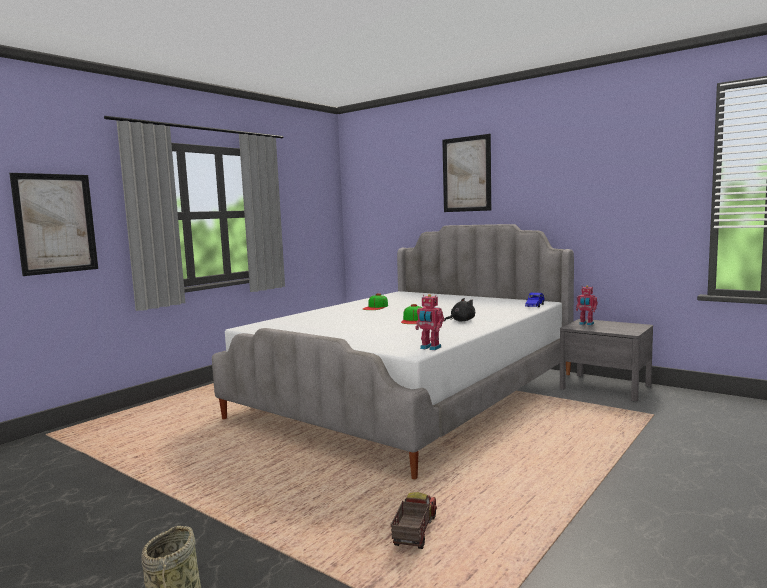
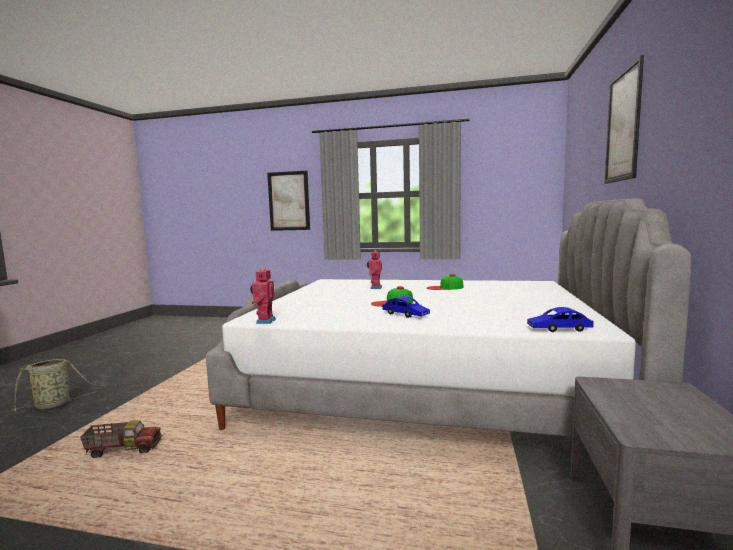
camera: 65 degrees right, 0 degrees up
(461, 321) = (405, 315): black plush toy -> blue toy car
(586, 324) = (646, 391): toy robot -> toy robot (375, 288)

